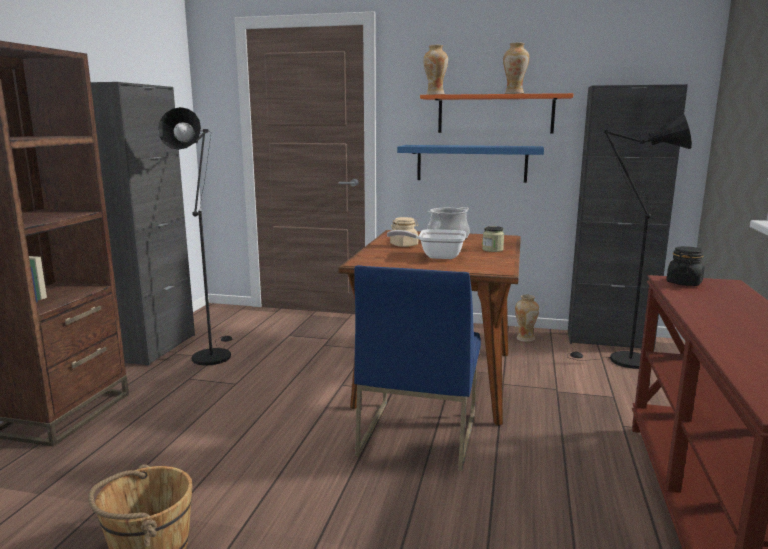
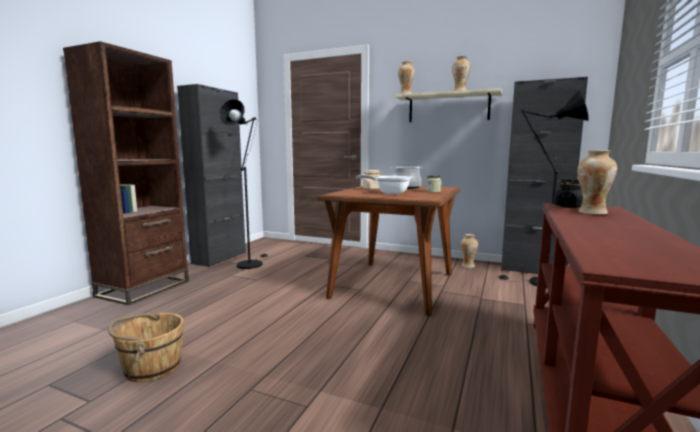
camera: 10 degrees right, 5 degrees down
(417, 433) = (366, 316): blue chair -> none
(471, 163) = (432, 142): blue shelf -> none
(495, 114) = (448, 108): orange shelf -> beige shelf
(716, 297) = (592, 212): none -> vase

